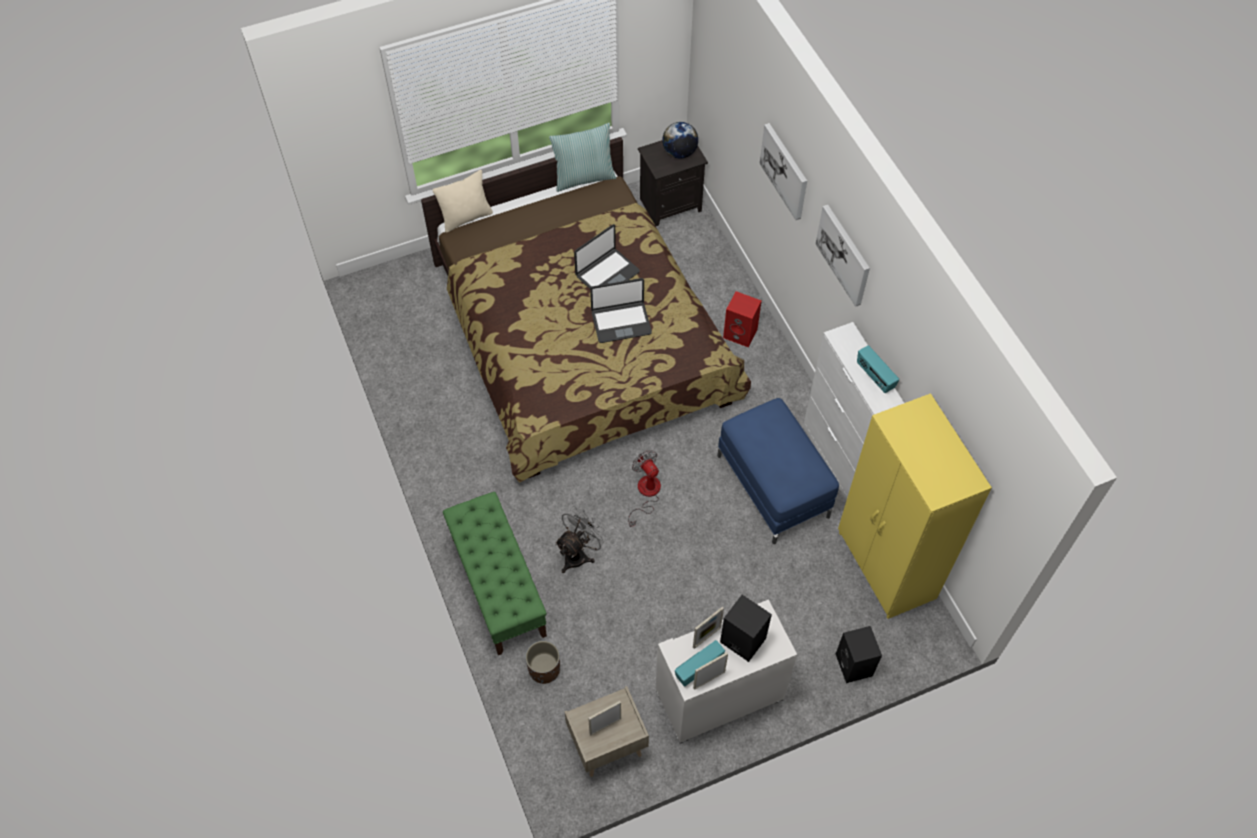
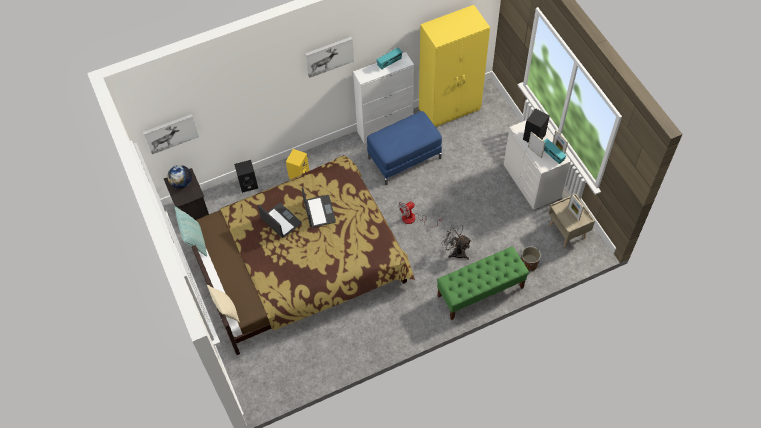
camera: 90 degrees left, 0 degrees up
(741, 333) = (299, 173): red speaker -> yellow speaker
(785, 171) = (261, 85): picture -> picture (171, 133)
(855, 665) = (507, 124): black speaker -> black speaker (249, 184)

